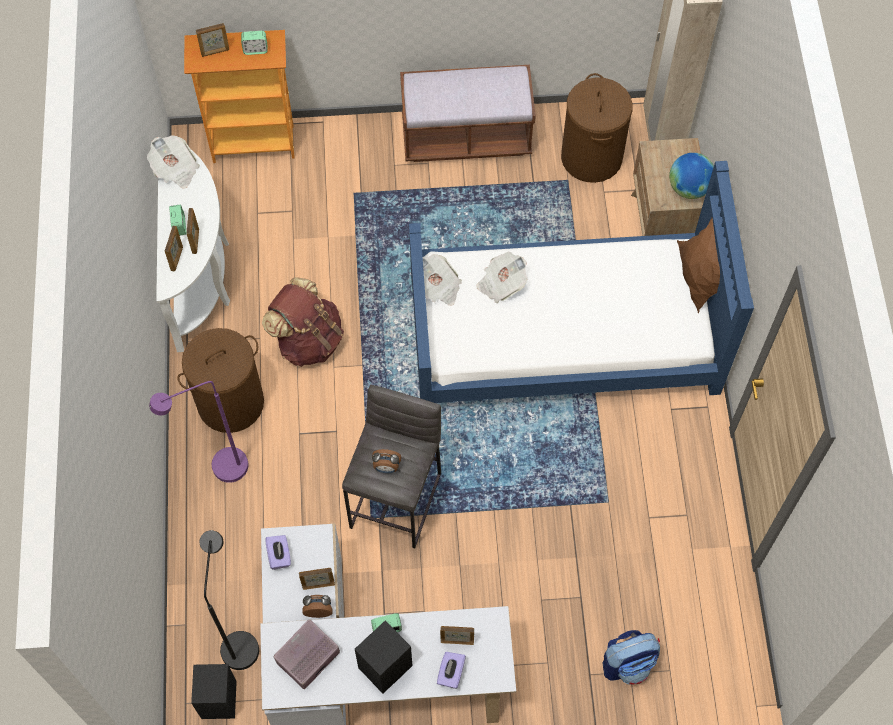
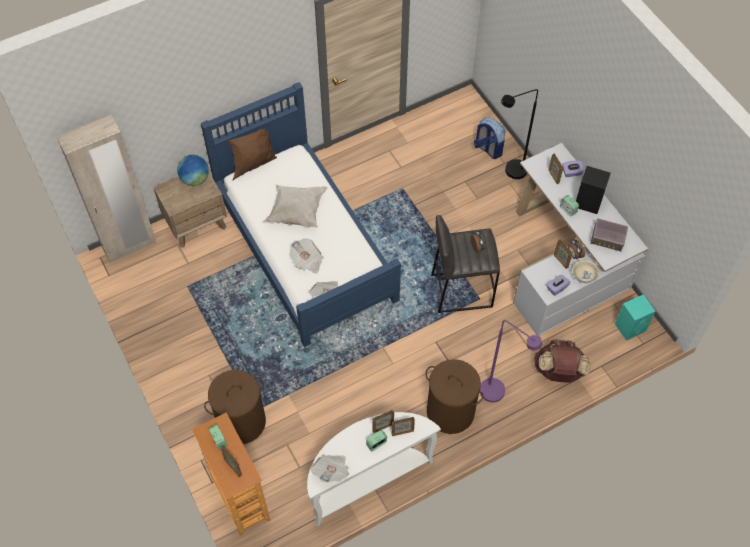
camera: 115 degrees left, 5 degrees down
(219, 701) = (631, 327): black speaker -> turquoise speaker
(239, 640) = (591, 333): black floor lamp -> black floor lamp (510, 173)
(277, 604) = (584, 276): none -> beige bowl
(308, 340) = (381, 387): brown backpack -> brown backpack (558, 371)
(466, 137) = (176, 360): brown bench -> none
(587, 300) = (296, 212): none -> white pillow
(591, 157) = (162, 279): brown laundry basket -> brown laundry basket (241, 422)

